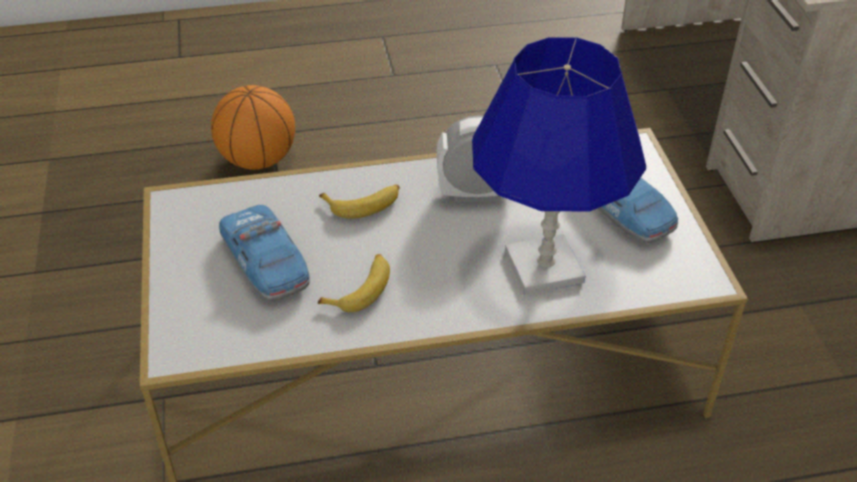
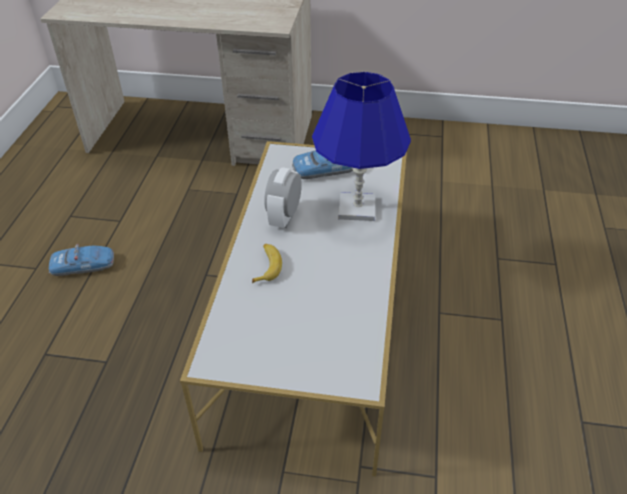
camera: 70 degrees left, 0 degrees up
(258, 160) = (69, 368): basketball -> none
(266, 262) = (297, 323): toy car -> toy car (83, 266)
(360, 288) = (341, 283): banana -> none

